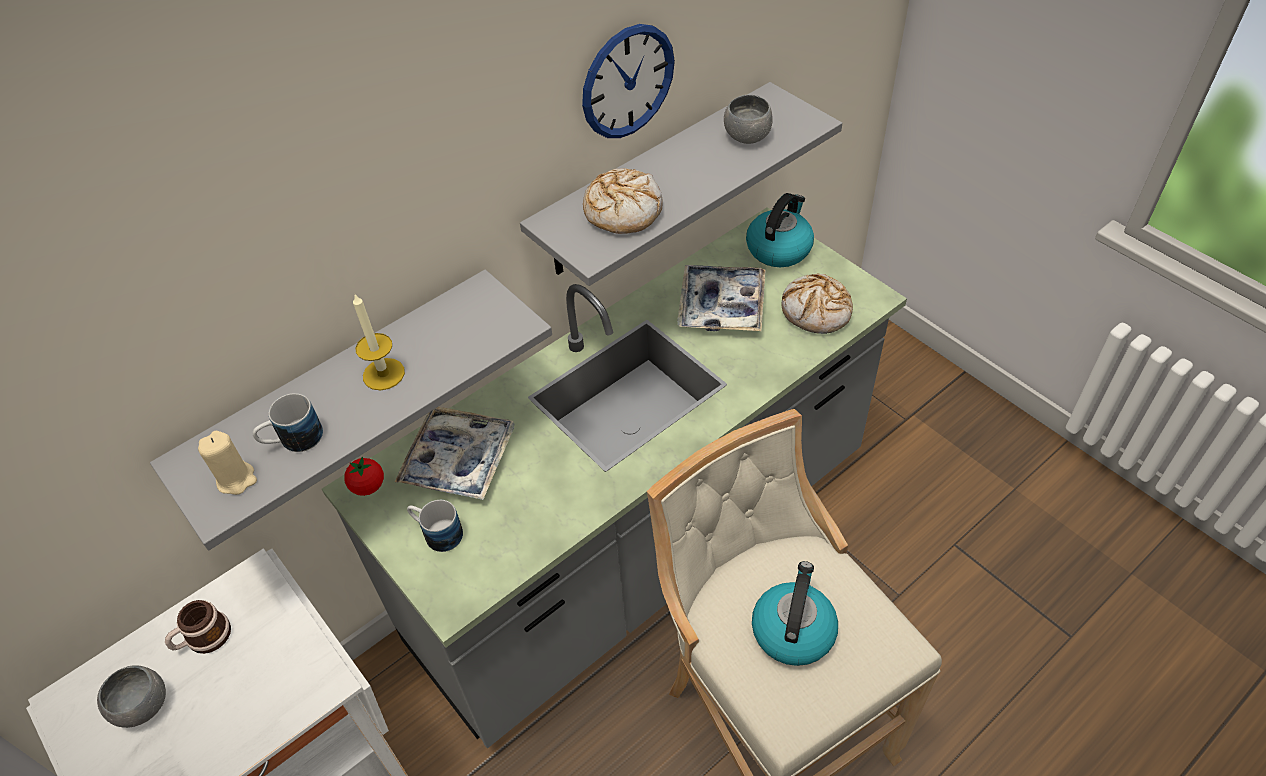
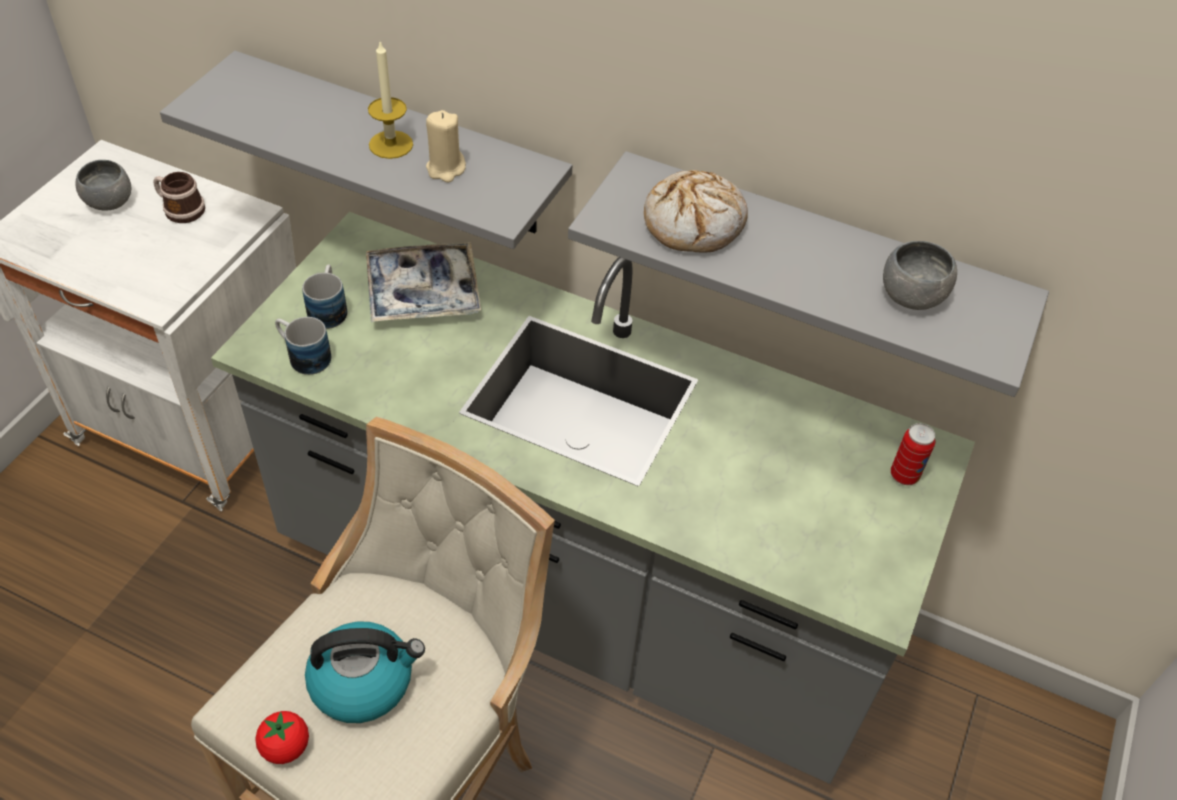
camera: 60 degrees right, 0 degrees up
(236, 479) = (232, 103): beige candle -> beige candle (445, 169)
(293, 441) = (287, 119): mug -> mug (303, 356)
(368, 486) = (364, 241): tomato -> tomato (285, 747)
(628, 82) = (815, 110): wall clock -> none
(721, 306) = (763, 444): tray -> none
(779, 248) = (904, 475): kettle -> can
(816, 311) = (814, 547): bread -> none

